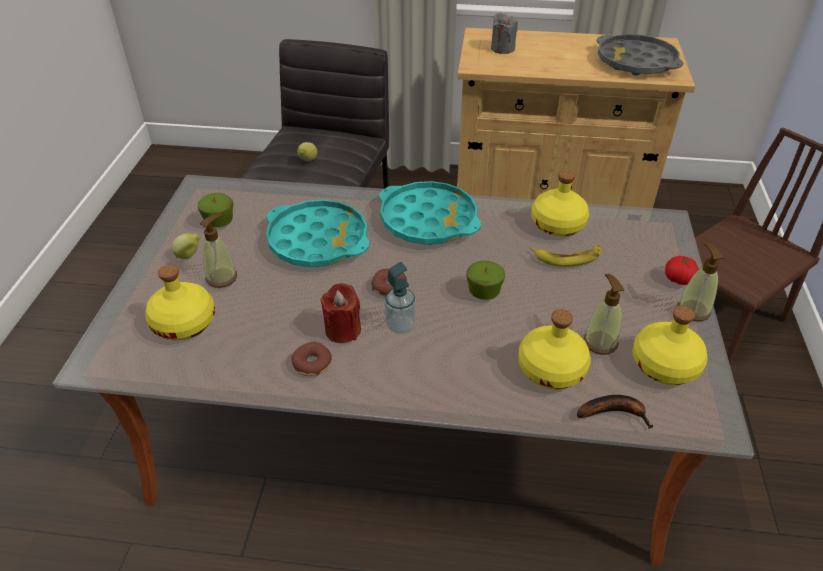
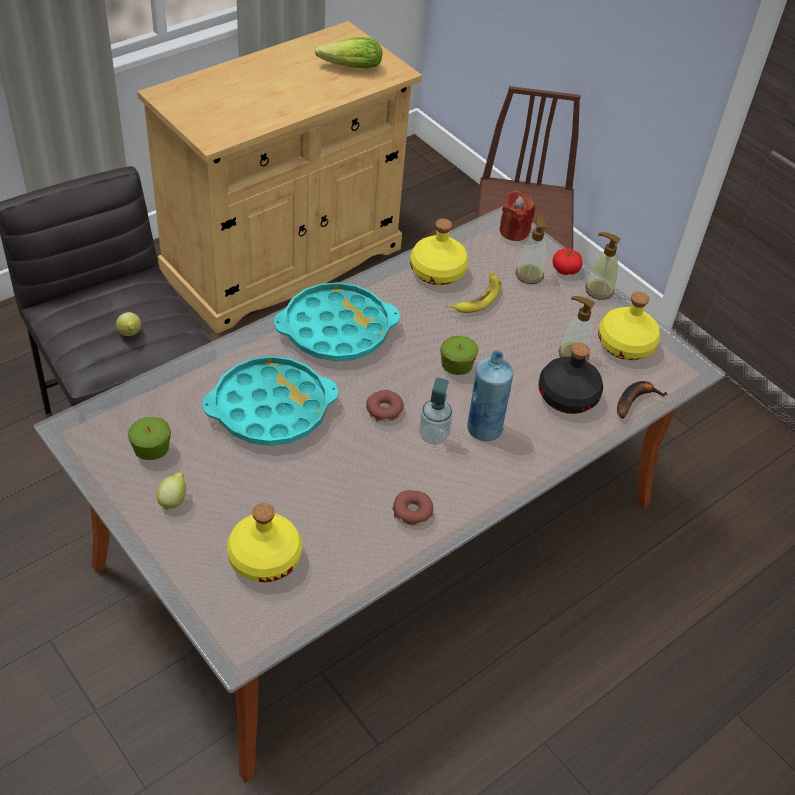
camera: 50 degrees left, 5 degrees up
(222, 277) = (236, 498): soap dispenser -> soap dispenser (529, 275)
(343, 330) = (398, 470): red candle -> red candle (514, 231)
(445, 346) = (484, 429): none -> blue bottle
(502, 48) = (211, 104): grey candle -> none
(552, 369) = (568, 396): yellow bottle -> black bottle
(636, 62) = (347, 67): grey tray -> lettuce

